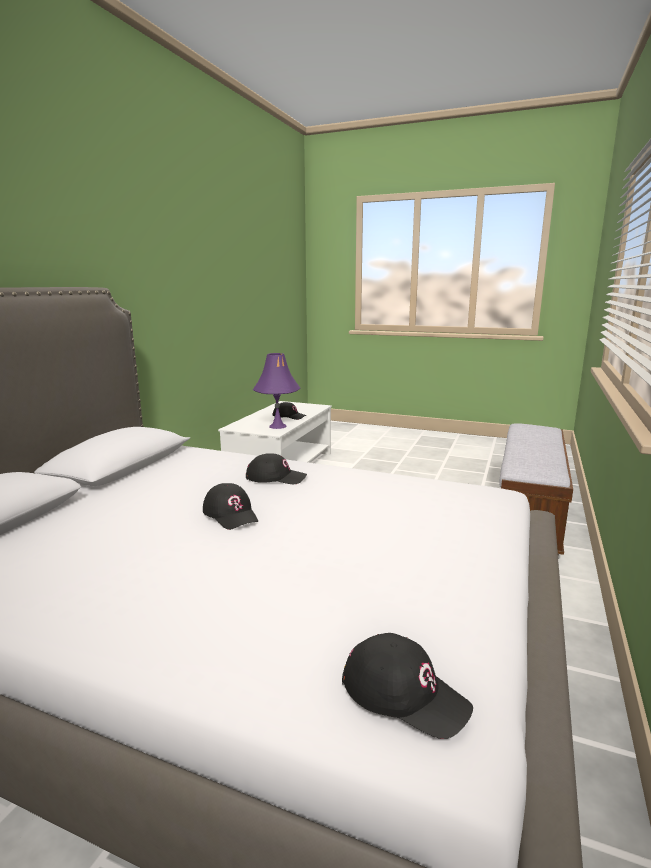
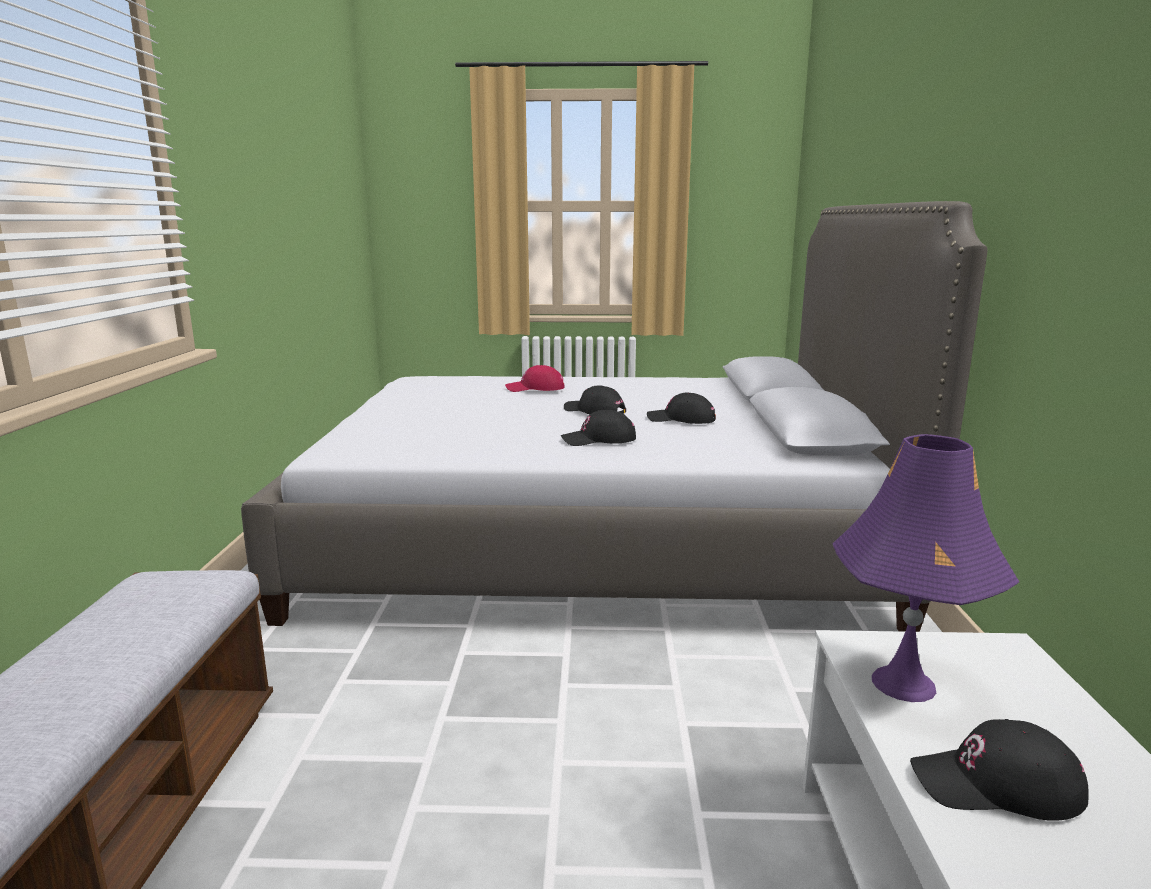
camera: 160 degrees right, 0 degrees up
(241, 582) = (535, 388): none -> red cap
(404, 693) = (432, 377): black cap -> black cap (681, 419)

